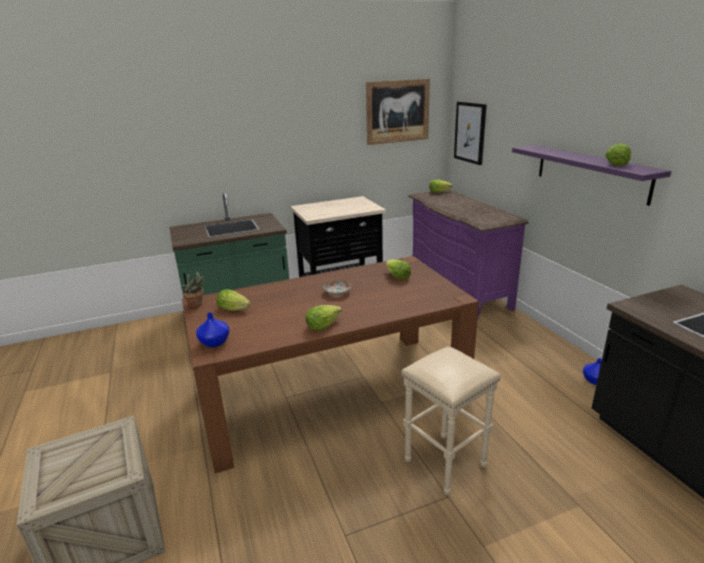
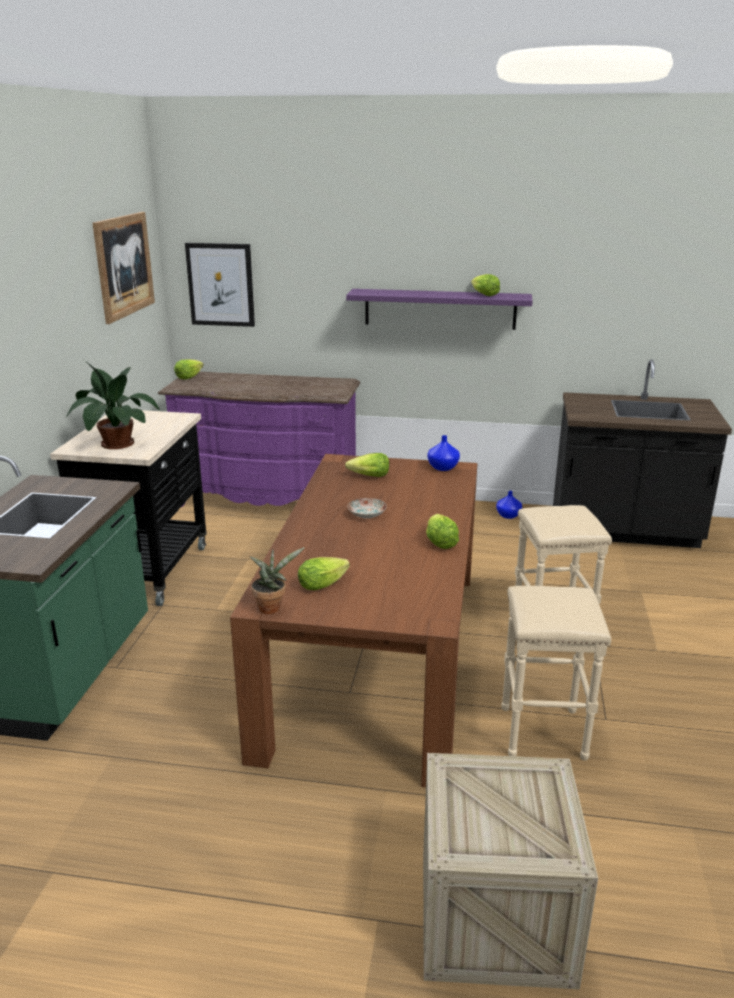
camera: 60 degrees left, 0 degrees up
(214, 342) = (408, 613): blue vase -> blue vase (442, 468)
(302, 502) = (545, 733): none -> beige stool
(317, 210) = (114, 443): none -> potted plant

